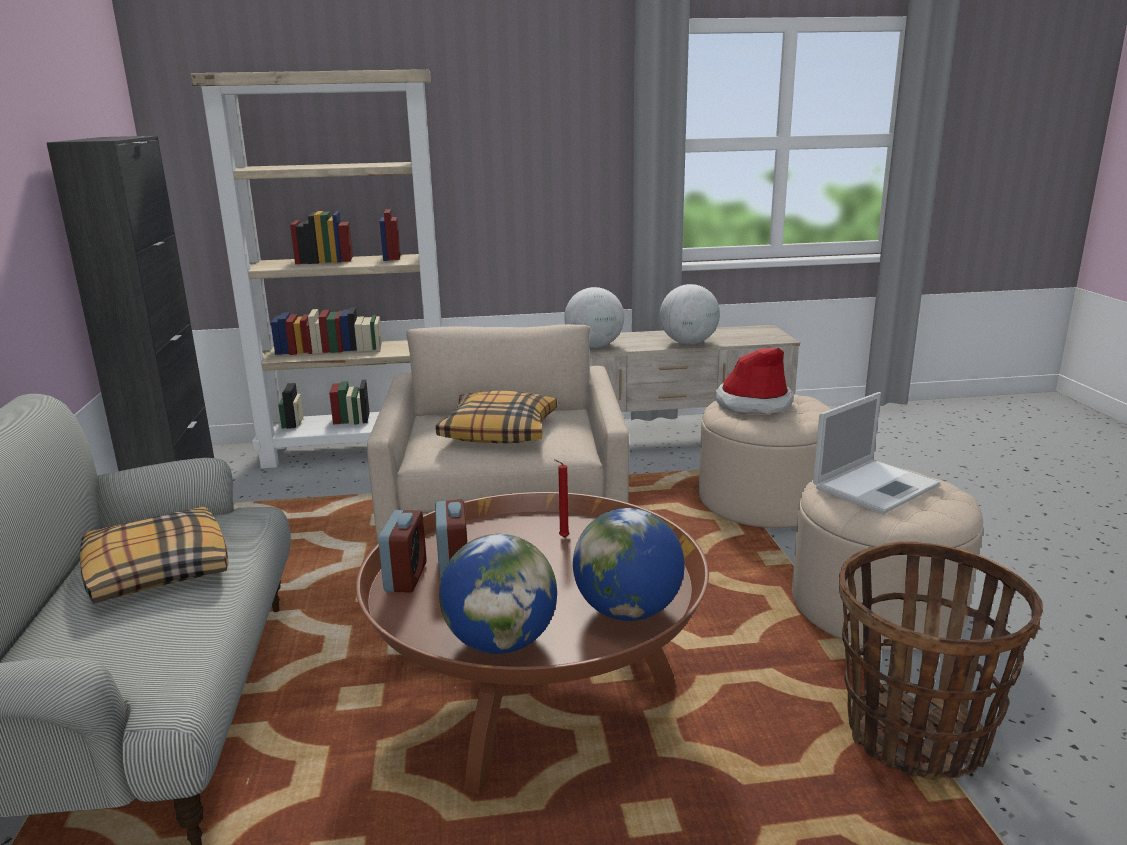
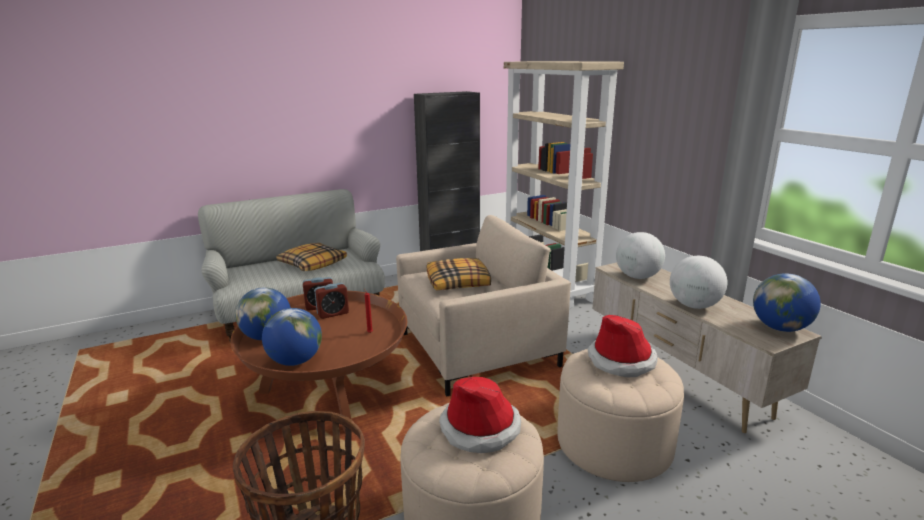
camera: 70 degrees right, 0 degrees up
(754, 330) = (780, 328): none -> globe
(876, 486) = (480, 428): laptop -> hat

